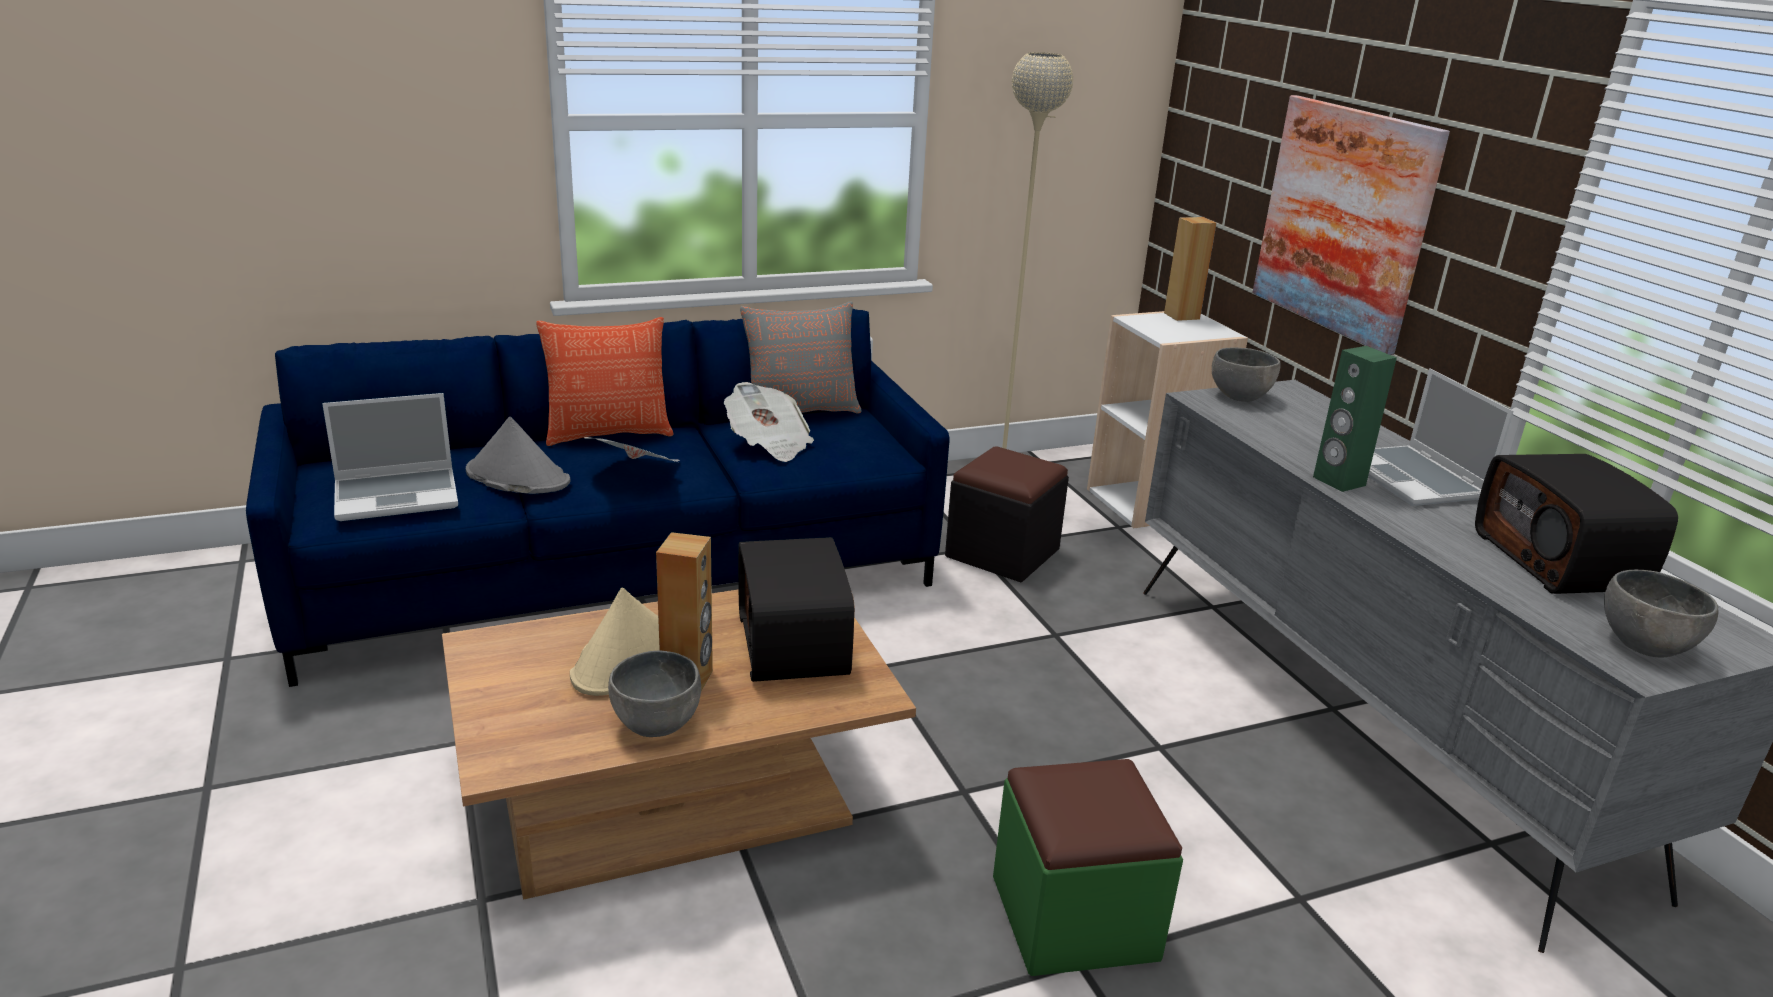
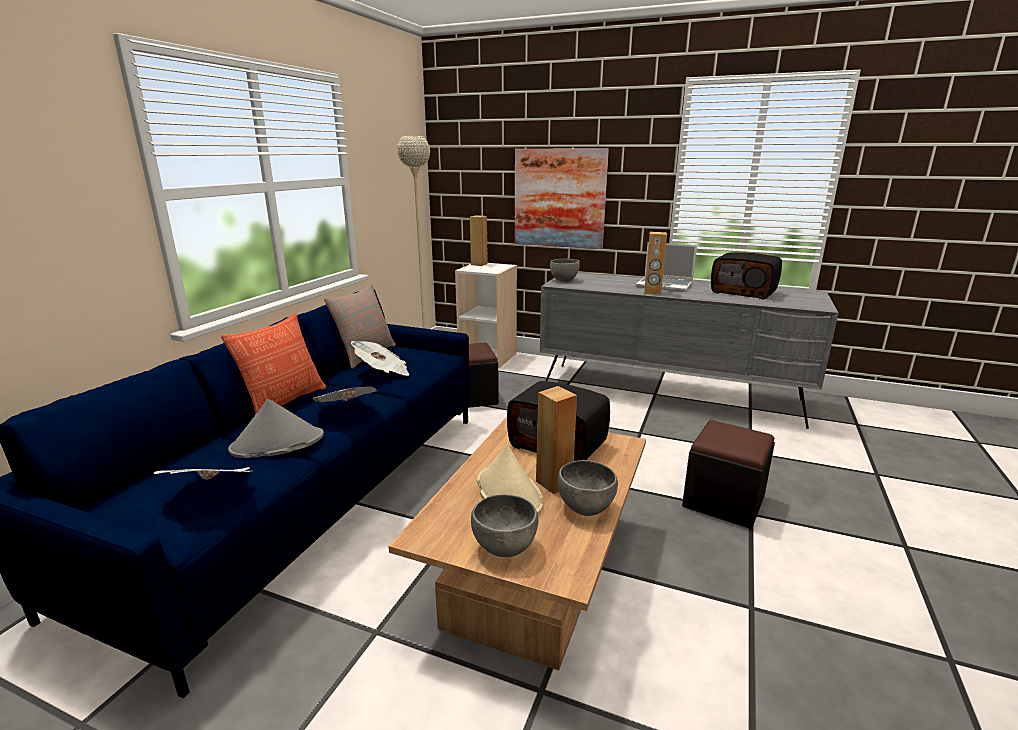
camera: 45 degrees left, 5 degrees down
(398, 495) = (214, 490): laptop -> newspaper
(1074, 918) = (723, 501): green ottoman -> black ottoman
(1338, 481) = (652, 292): green speaker -> brown speaker
(1645, 646) = (807, 302): grey bowl -> grey bowl (505, 547)

